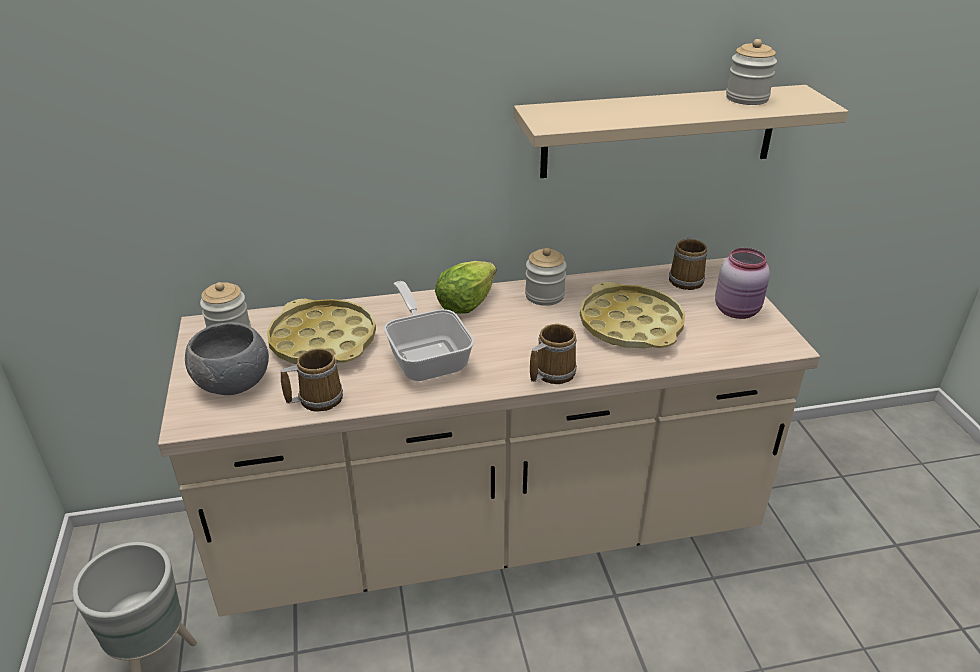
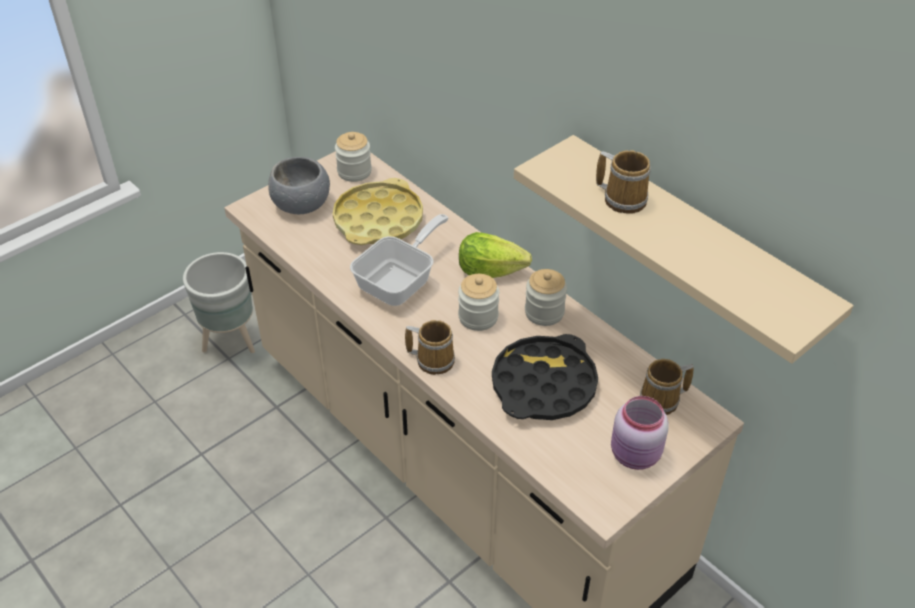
camera: 60 degrees right, 10 degrees up
(317, 398) = (313, 250): mug -> mug (623, 198)
(630, 325) = (543, 385): yellow tray -> black tray
(747, 98) = (748, 270): jar -> jar (478, 317)

